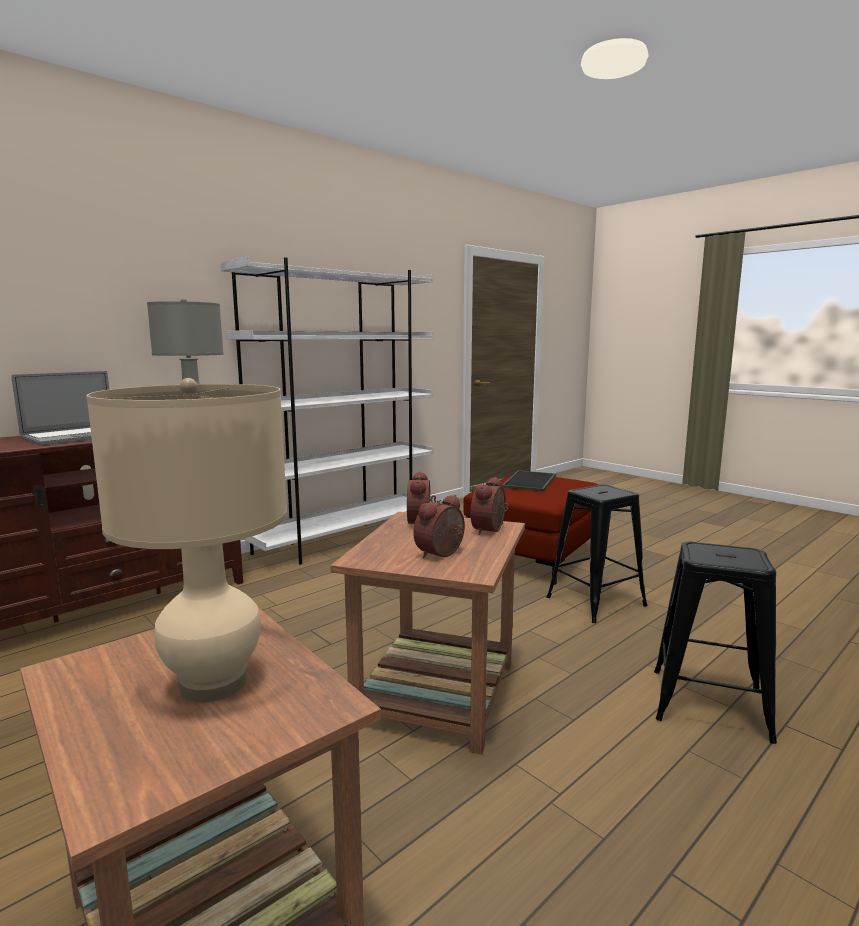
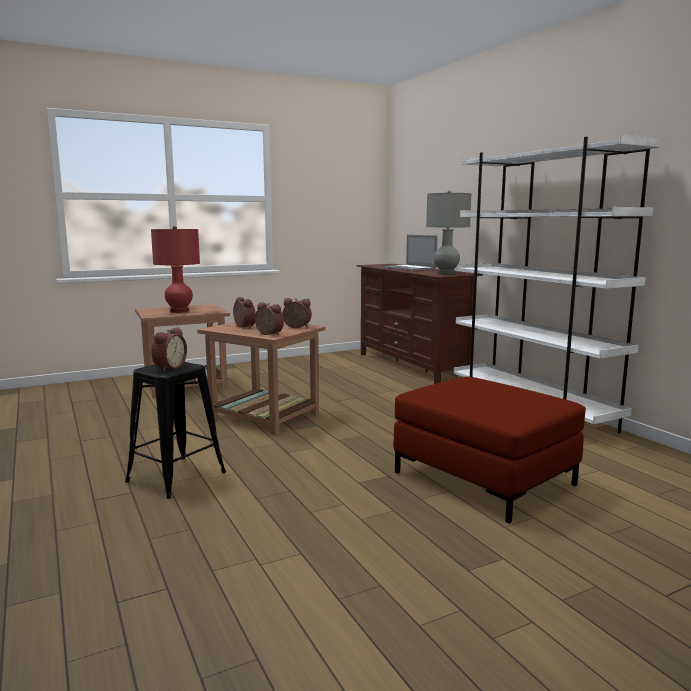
camera: 105 degrees right, 0 degrees up
(214, 683) = (179, 311): beige table lamp -> red table lamp
(530, 481) = (510, 396): tray -> none
(596, 601) = (347, 481): black stool -> none
(727, 556) = (168, 367): none -> alarm clock

